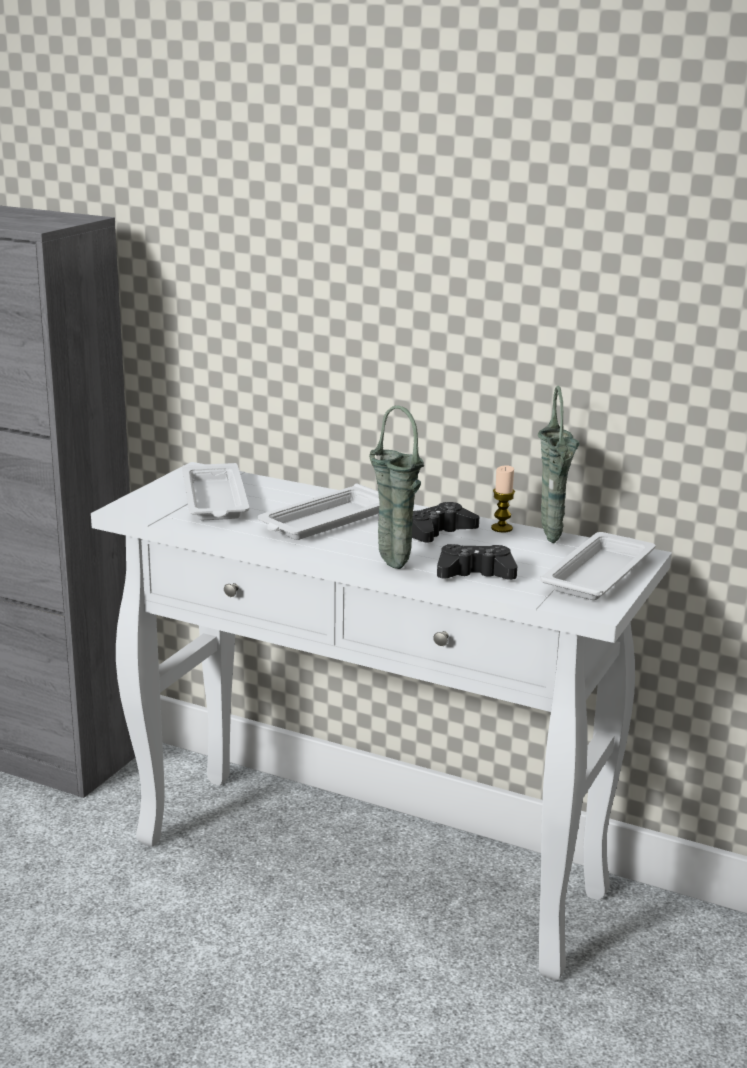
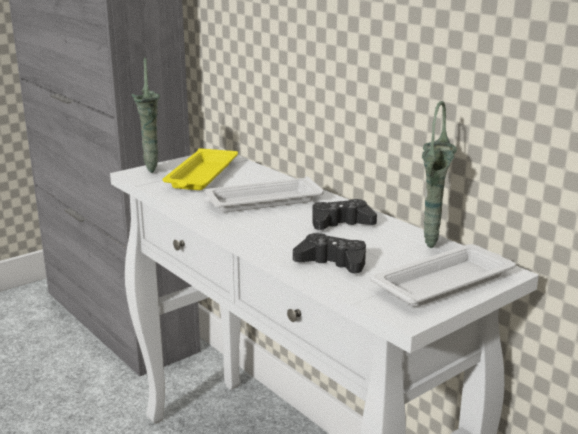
camera: 25 degrees right, 0 degrees up
(215, 500) = (201, 176): white tray -> yellow tray
(390, 565) = (270, 243): green vase -> green vase (150, 170)
(501, 528) = (398, 228): candle -> none

